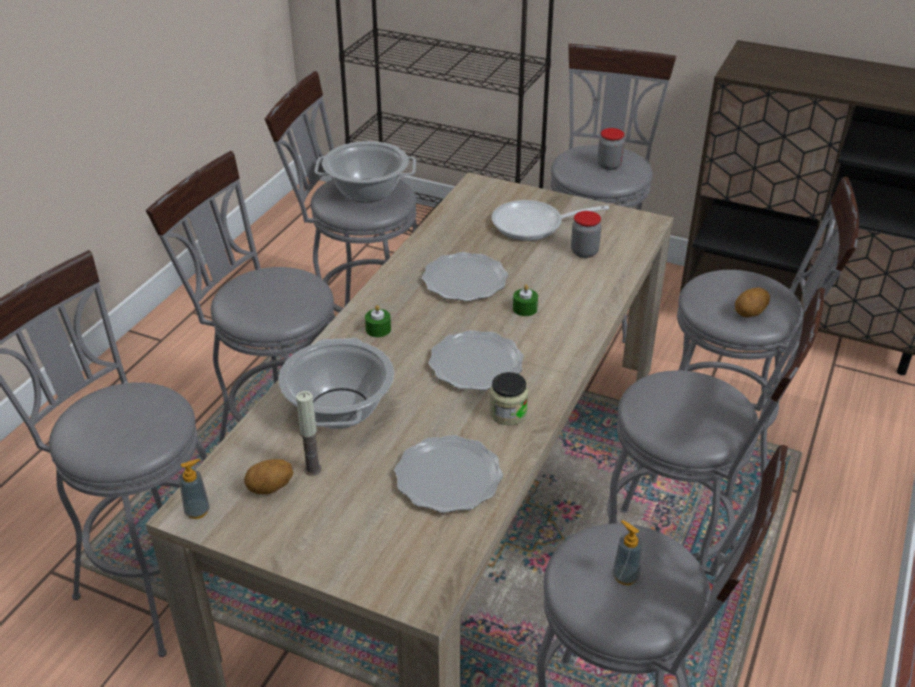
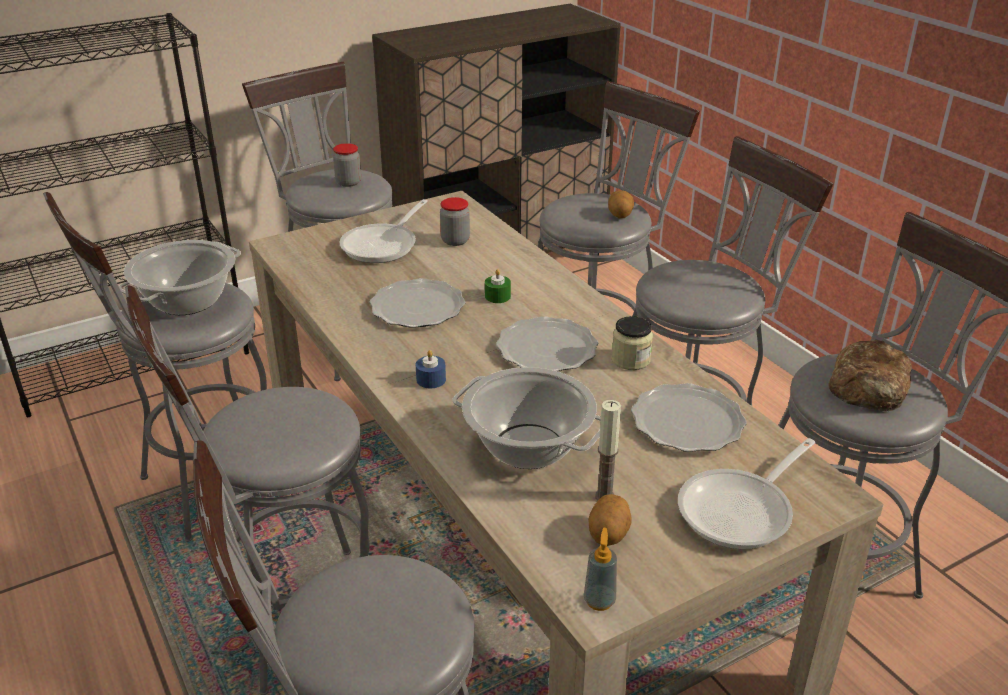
camera: 55 degrees left, 5 degrees down
(355, 549) = (741, 511): none -> frying pan
(378, 329) = (431, 379): green candle -> blue candle
(625, 576) = (870, 386): soap dispenser -> bread

